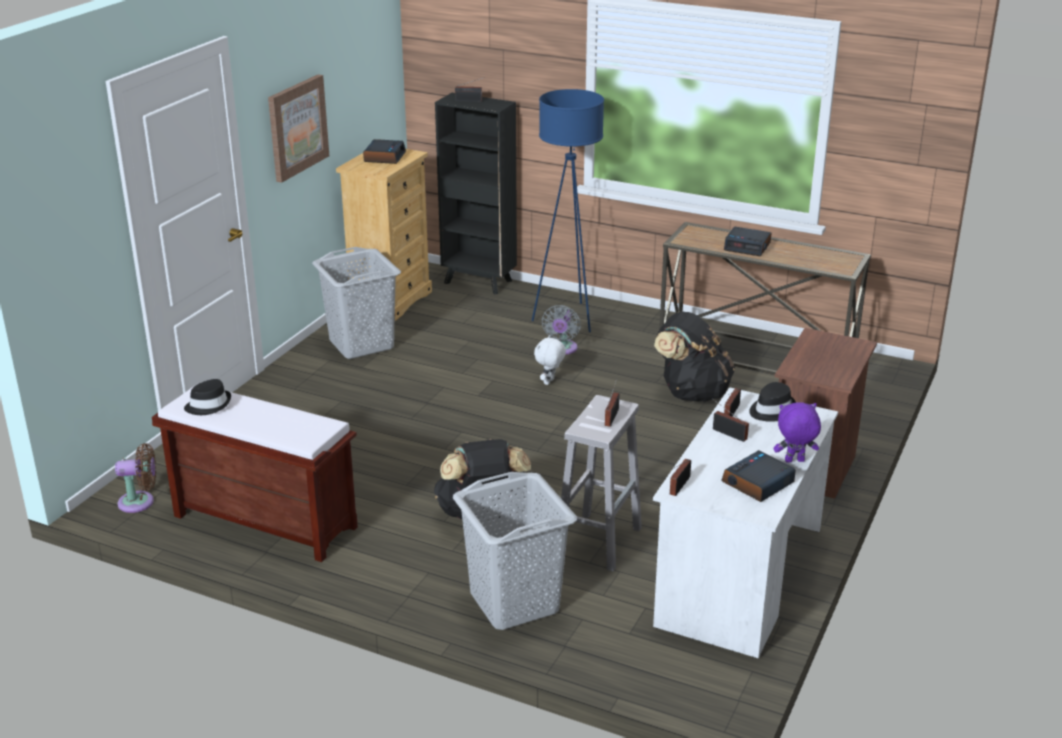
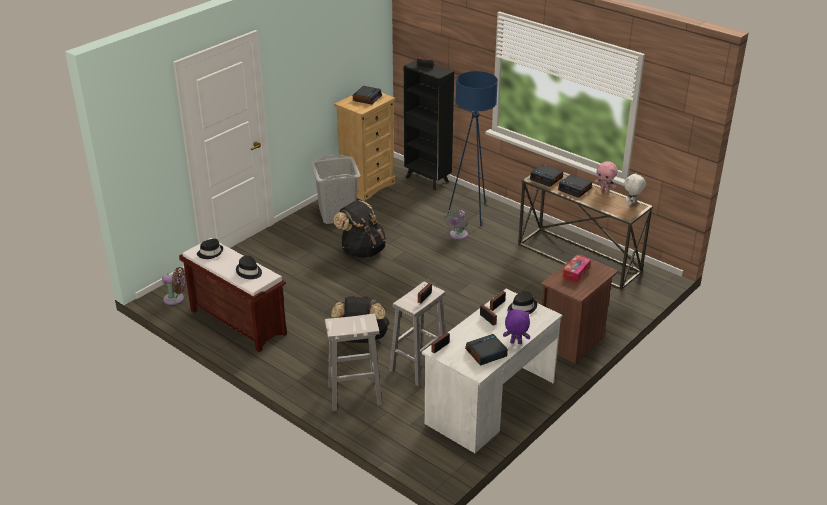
camera: 15 degrees right, 5 degrees up
(290, 424) = (249, 272): none -> black hat
(297, 127) = (306, 80): picture -> none
(514, 603) = (353, 395): grey laundry basket -> white stool
(549, 382) = (439, 257): white plush toy -> white plush toy (632, 203)
(691, 393) = (523, 278): black backpack -> black backpack (362, 250)
(698, 238) = (546, 178): none -> alarm clock
(790, 243) = (604, 190): none -> pink plush toy
(818, 353) = (576, 273): none -> tissue box

